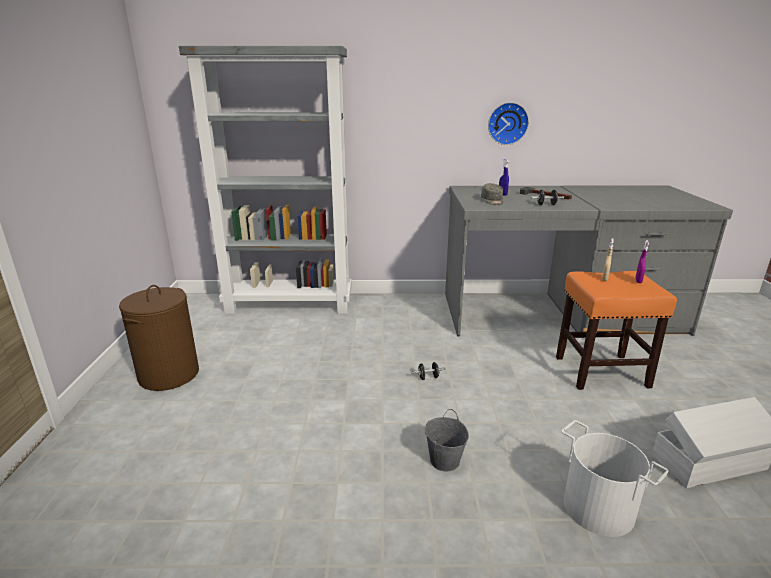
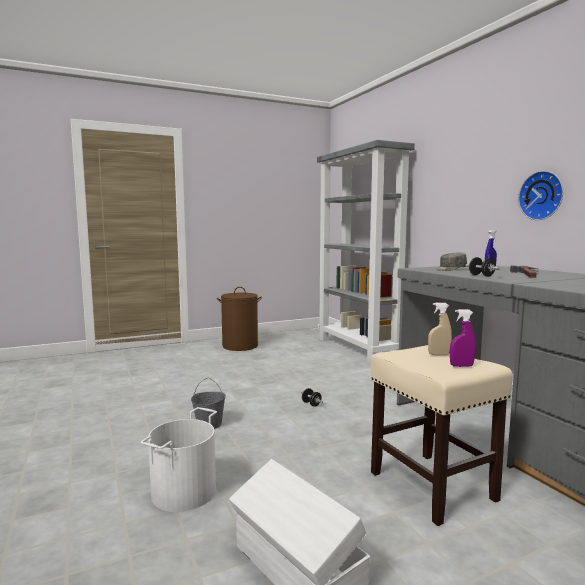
camera: 65 degrees right, 15 degrees down
(600, 372) = (430, 485): orange stool -> beige stool

